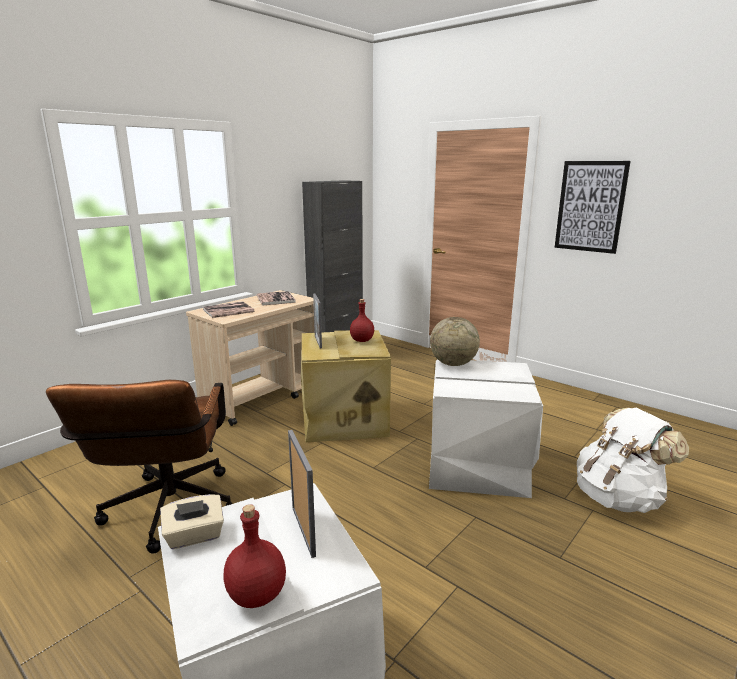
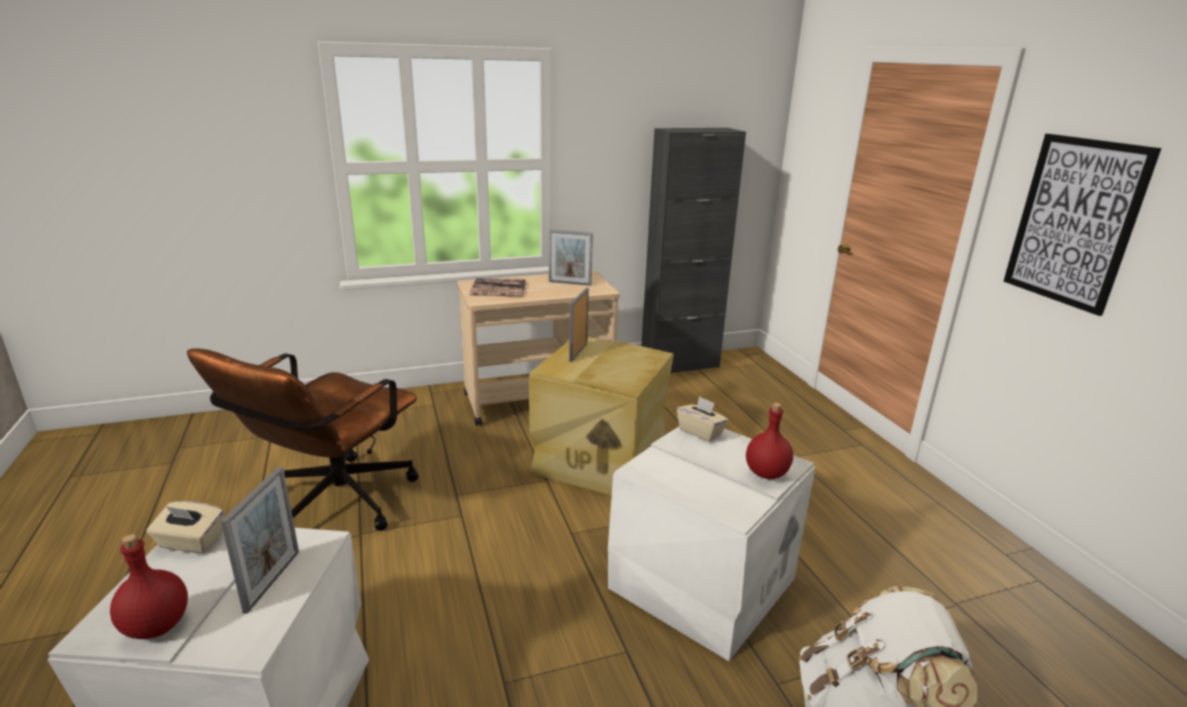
camera: 30 degrees right, 5 degrees up
(275, 299) = (569, 283): book -> picture frame
(361, 340) = (629, 364): red bottle -> red bottle (765, 473)
(453, 364) = (700, 432): globe -> beige tissue box

